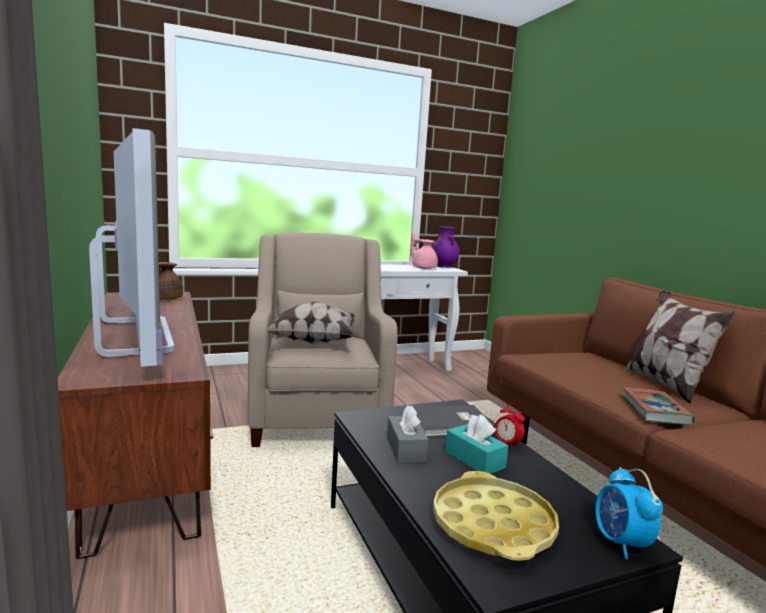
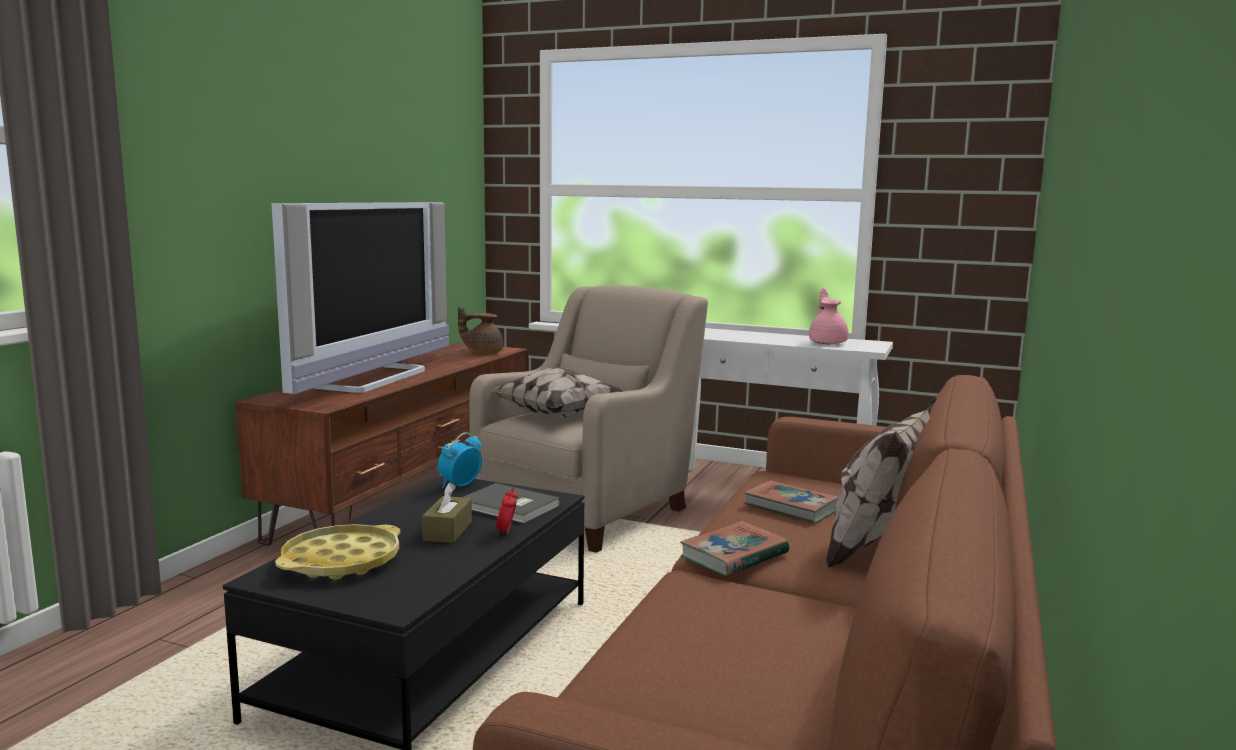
camera: 45 degrees right, 0 degrees up
(405, 449) = (420, 509): grey tissue box -> none
(444, 266) = (876, 343): purple vase -> none
(474, 459) = (447, 531): turquoise tissue box -> brown tissue box
(586, 372) = (791, 507): none -> book
(621, 543) = (386, 603): alarm clock -> alarm clock (459, 485)

